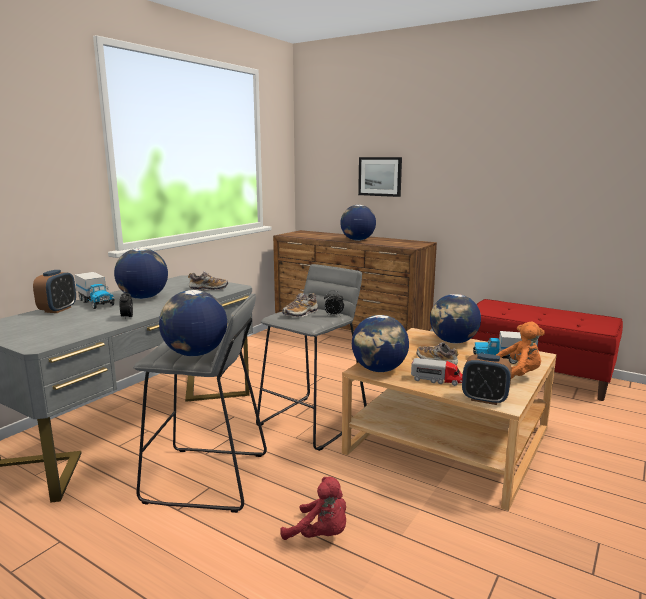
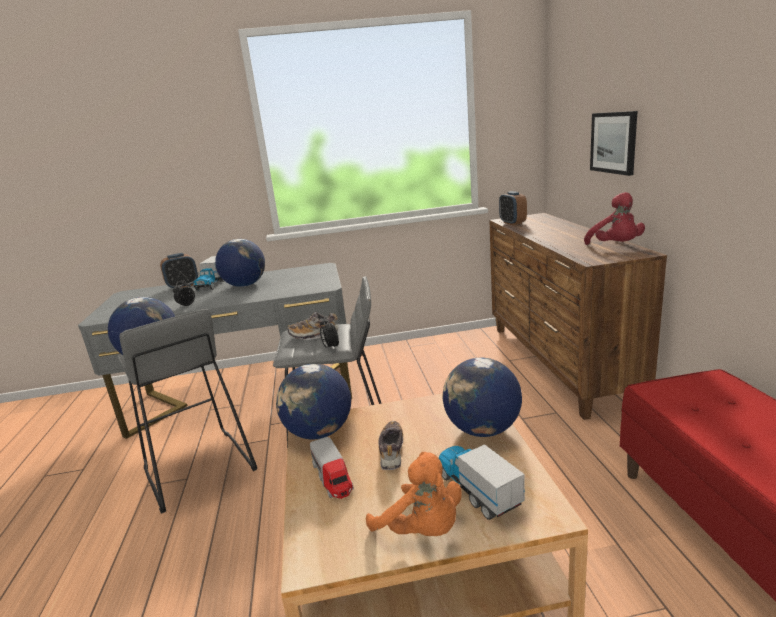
camera: 50 degrees right, 5 degrees up
(208, 289) = (303, 284): shoe -> none
(320, 535) = (157, 578): red plush toy -> red plush toy (615, 246)
(357, 240) = (558, 238): globe -> none
(484, 399) = (310, 538): alarm clock -> alarm clock (512, 223)

